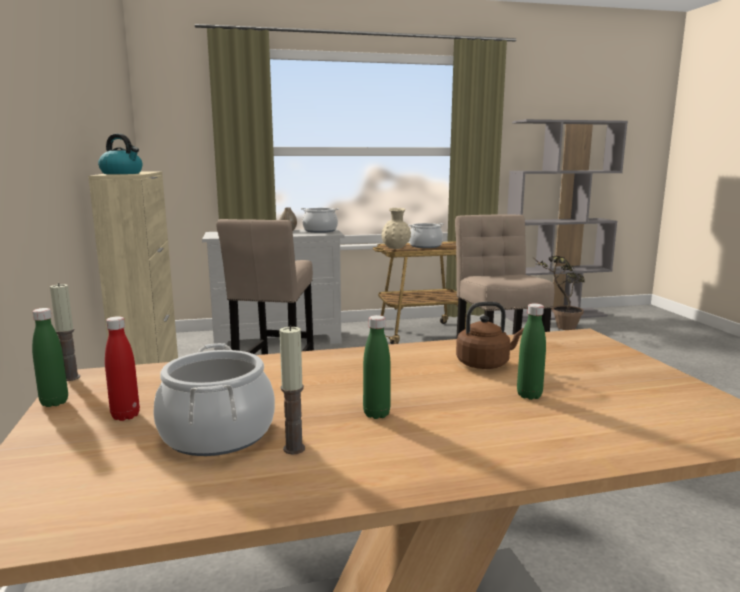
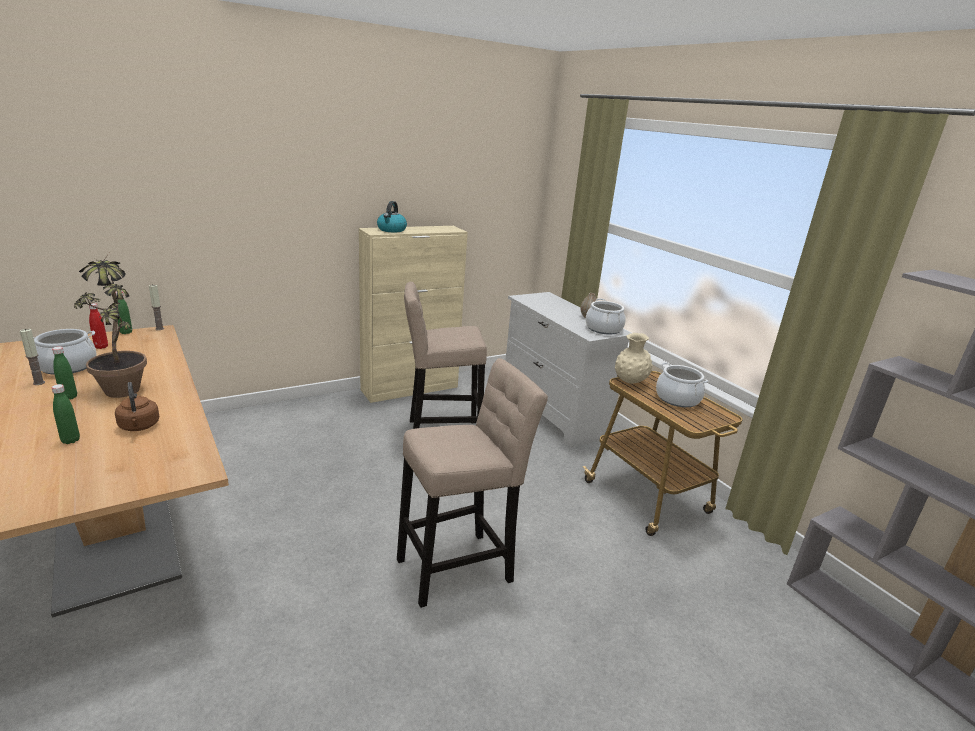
camera: 70 degrees right, 10 degrees up
(559, 328) = (813, 644): potted plant -> potted plant (123, 386)

